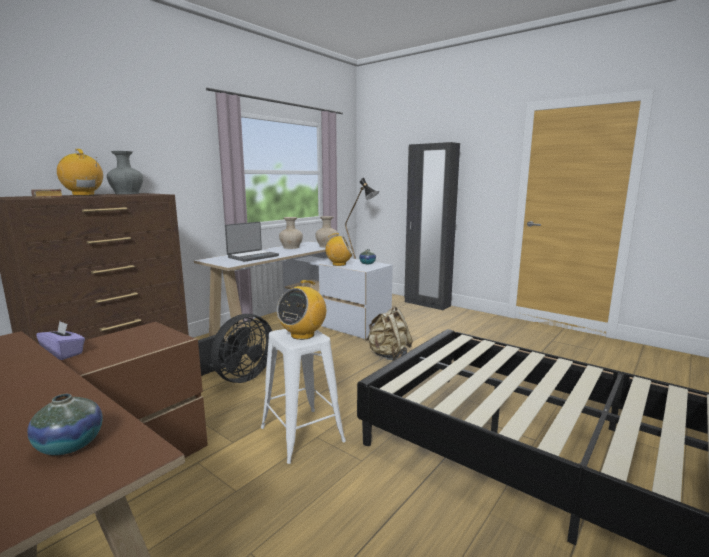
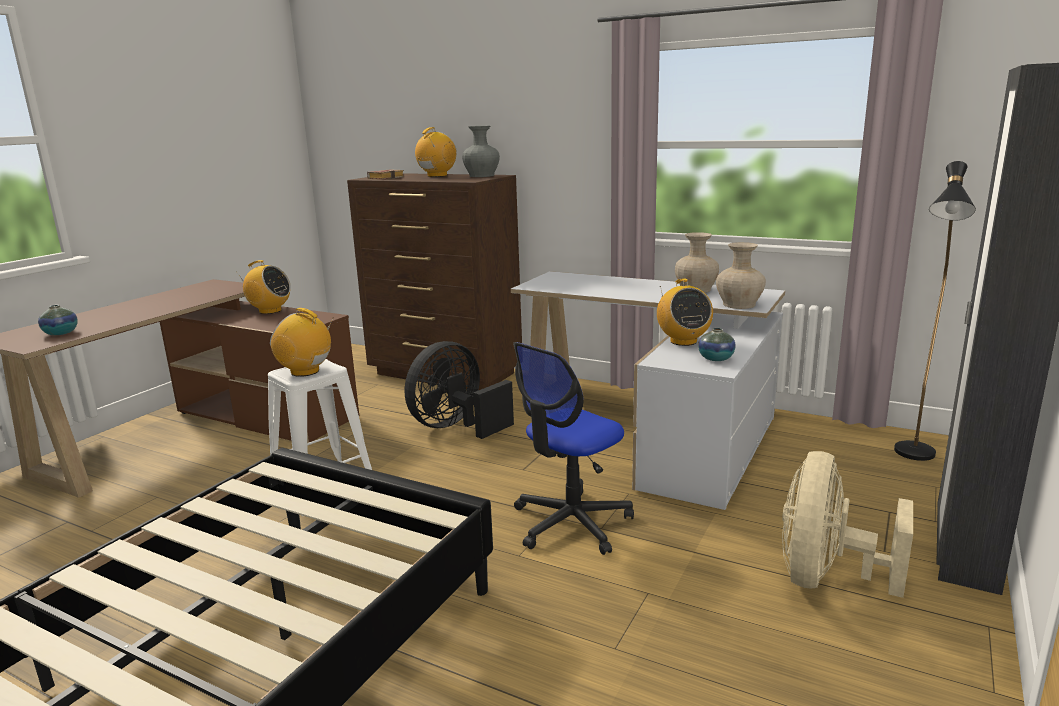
camera: 80 degrees right, 5 degrees up
(64, 353) = (269, 311): purple tissue box -> radio
(238, 378) = (456, 427): black fan -> black fan turned 105 degrees clockwise
(252, 256) = (592, 285): laptop -> none
(388, 356) = (571, 523): beige backpack -> office chair
(440, 322) = (826, 577): none -> beige fan

